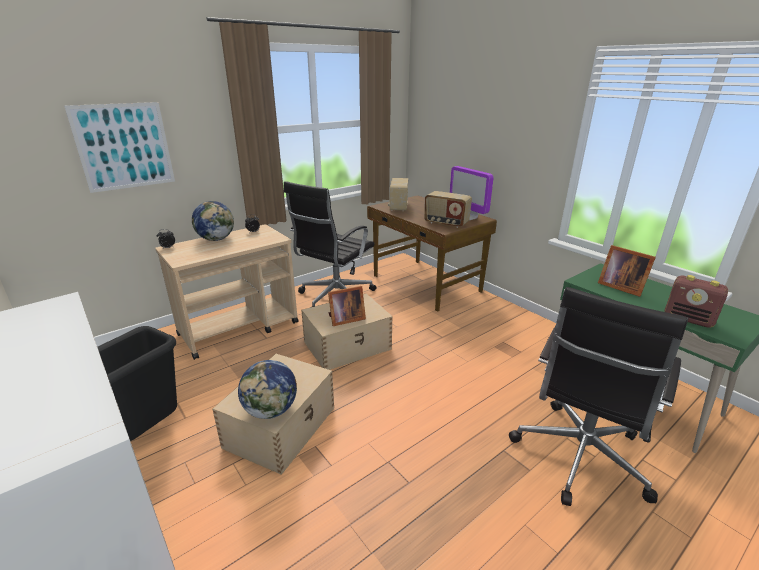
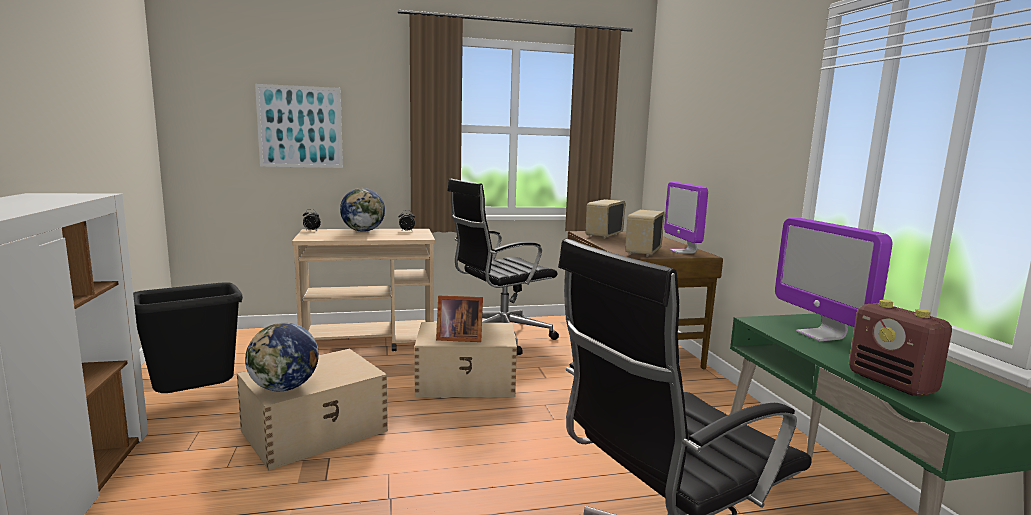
camera: 25 degrees right, 15 degrees down
(446, 223) = (642, 252): radio -> radio turned 60 degrees clockwise
(619, 286) = (820, 335): picture frame -> monitor

